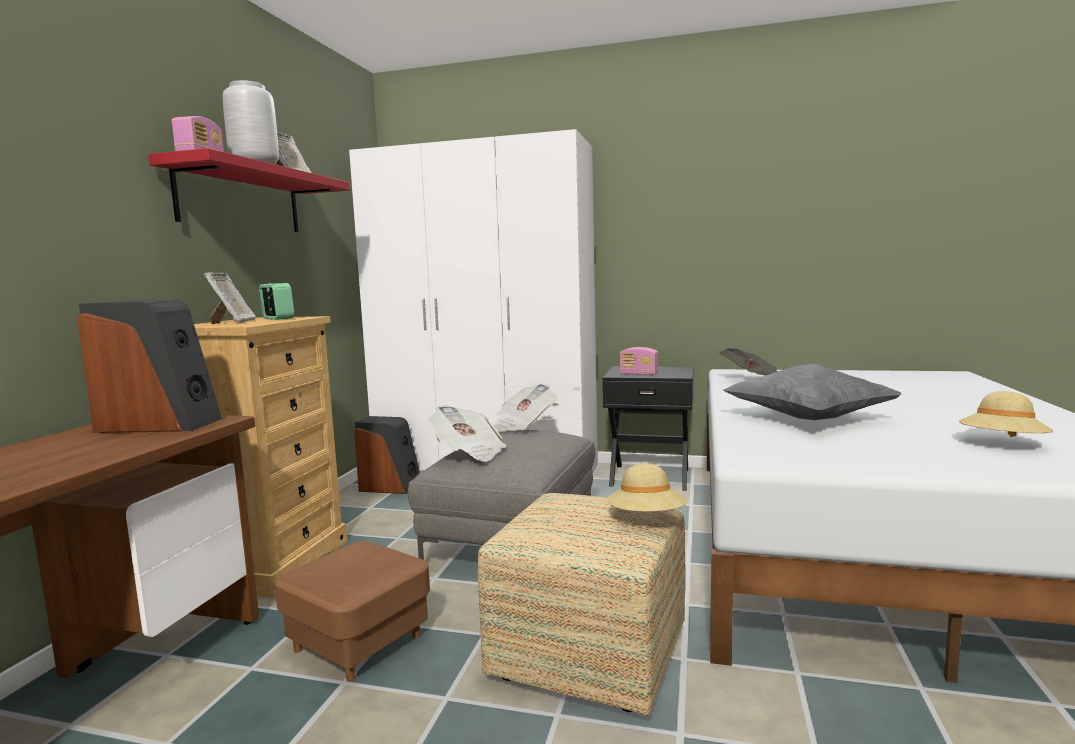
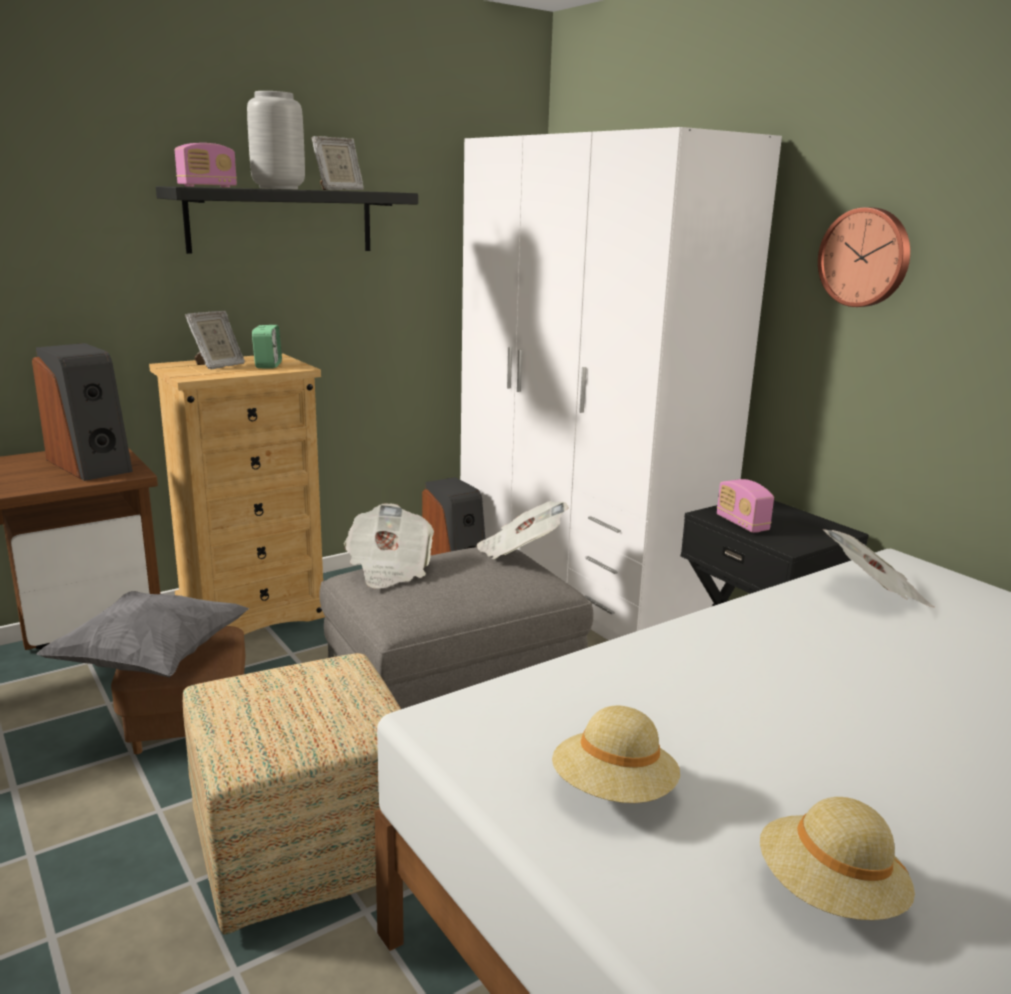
camera: 40 degrees right, 10 degrees up
(241, 200) = (281, 221): red shelf -> black shelf
(646, 519) = (341, 733): beige hat -> beige hat (614, 792)
(661, 210) = (865, 257): none -> wall clock
(807, 419) = (706, 699): grey pillow -> grey pillow (151, 660)

